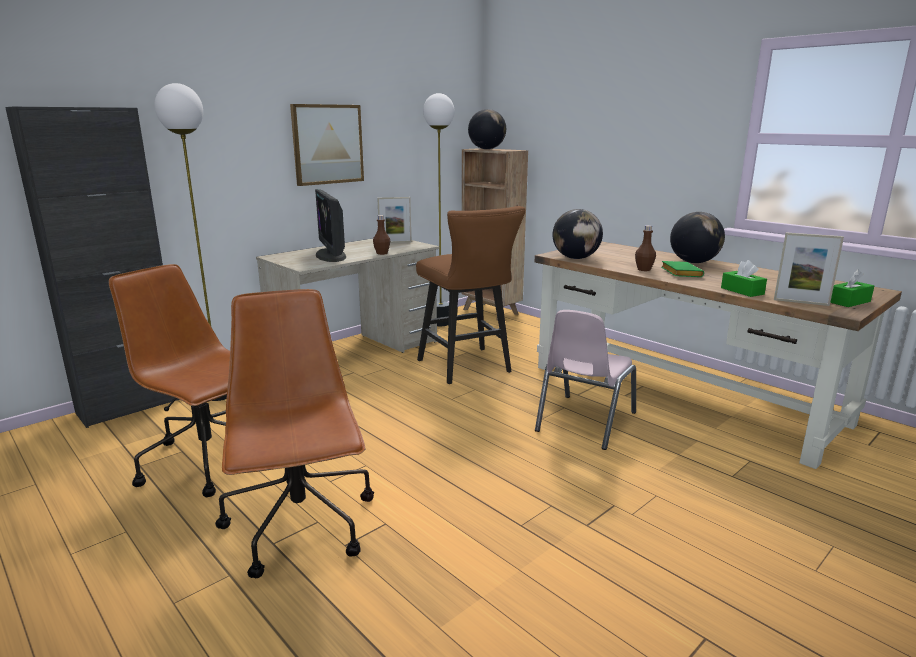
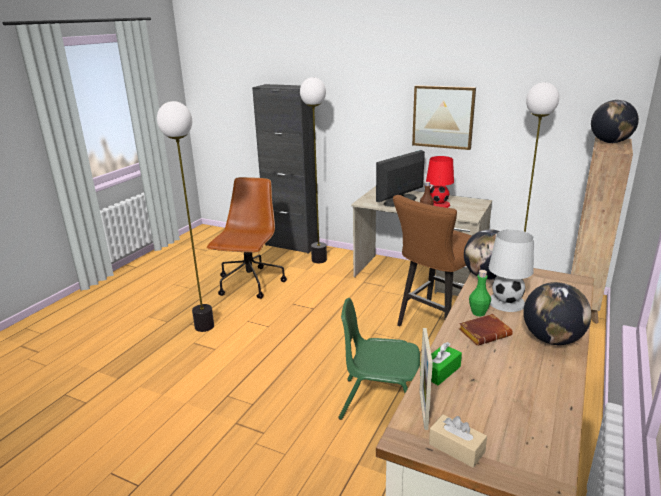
camera: 70 degrees right, 5 degrees up
(301, 527) = (204, 326): brown office chair -> floor lamp
(370, 248) = (438, 204): none -> red table lamp
(395, 242) = (468, 206): picture frame -> none
(584, 421) = (382, 402): pink chair -> green chair
(628, 261) = (506, 302): none -> white table lamp
(644, 269) = (478, 313): brown bottle -> green bottle
(679, 273) = (484, 333): green book -> brown book
(849, 302) = (456, 448): green tissue box -> beige tissue box

